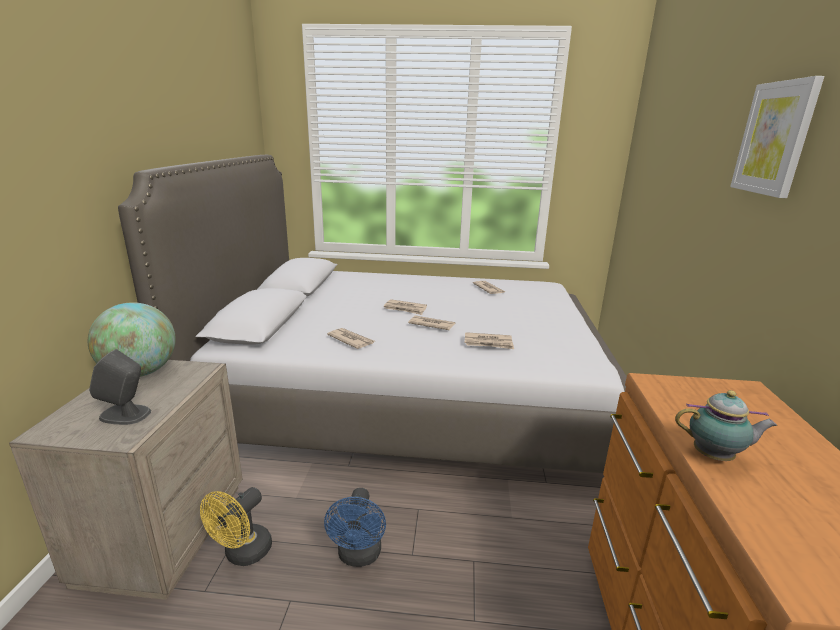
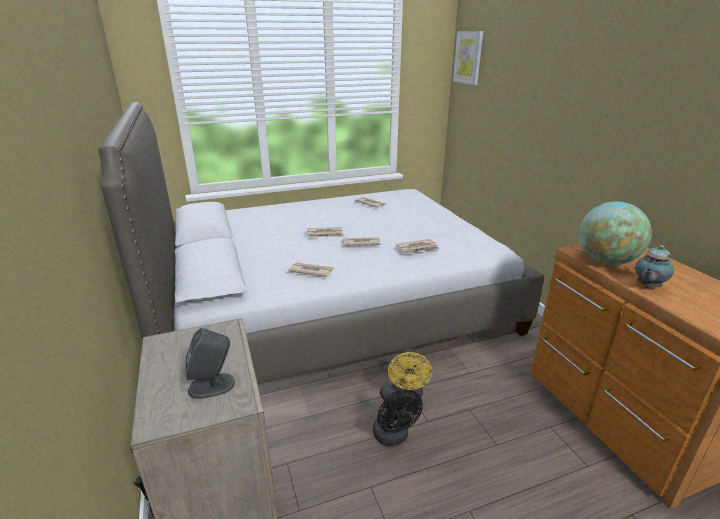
camera: 25 degrees left, 5 degrees up
(140, 372) = (172, 348): globe -> globe (606, 261)
(243, 554) = (305, 472): yellow fan -> yellow fan (407, 396)
(359, 556) = (393, 437): blue fan -> black fan
(715, 457) = (647, 287): teapot -> teapot turned 150 degrees clockwise
(775, 138) = (607, 76): picture -> picture (468, 57)

